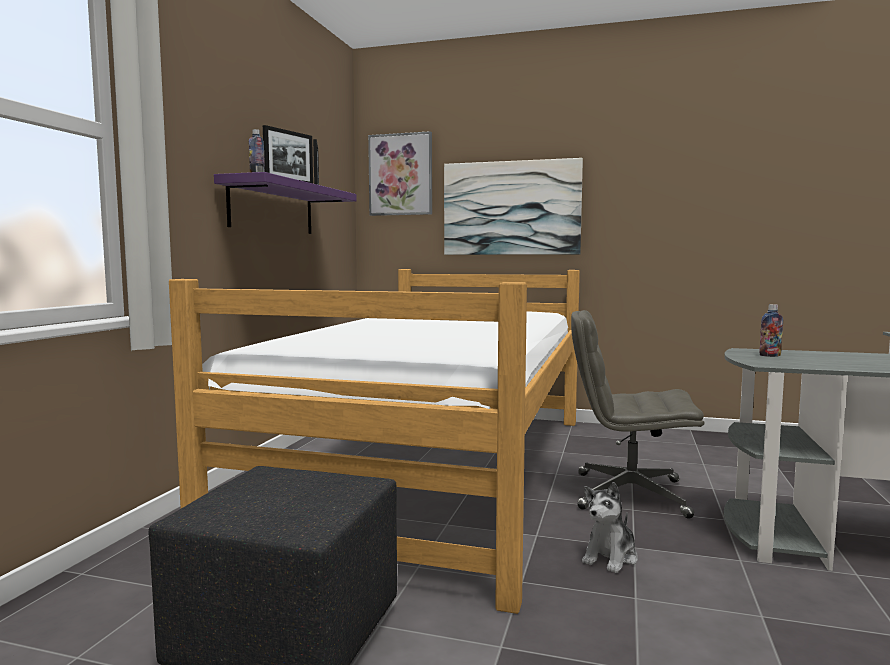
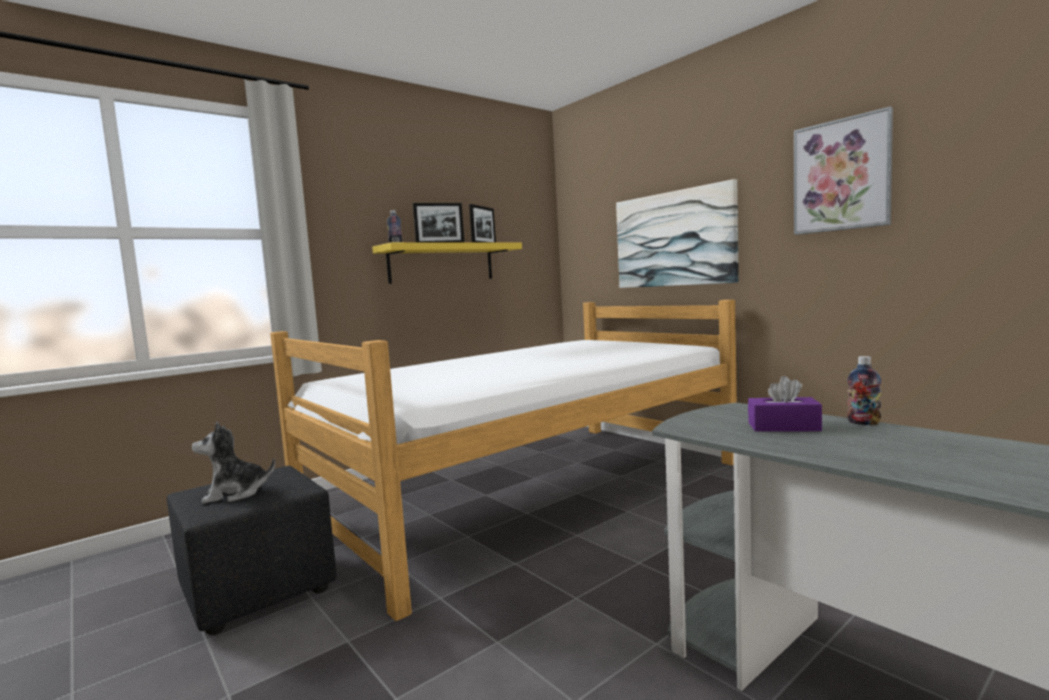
camera: 35 degrees right, 0 degrees up
(272, 208) = (442, 263): purple shelf -> yellow shelf
(401, 174) = (587, 216): picture -> picture (841, 175)
(610, 557) = (539, 600): plush toy -> plush toy (235, 494)
(628, 495) = (661, 547): grey office chair -> none
(770, 355) = (732, 417): bottle -> bottle (863, 423)
(822, 358) = (783, 427): none -> purple tissue box

